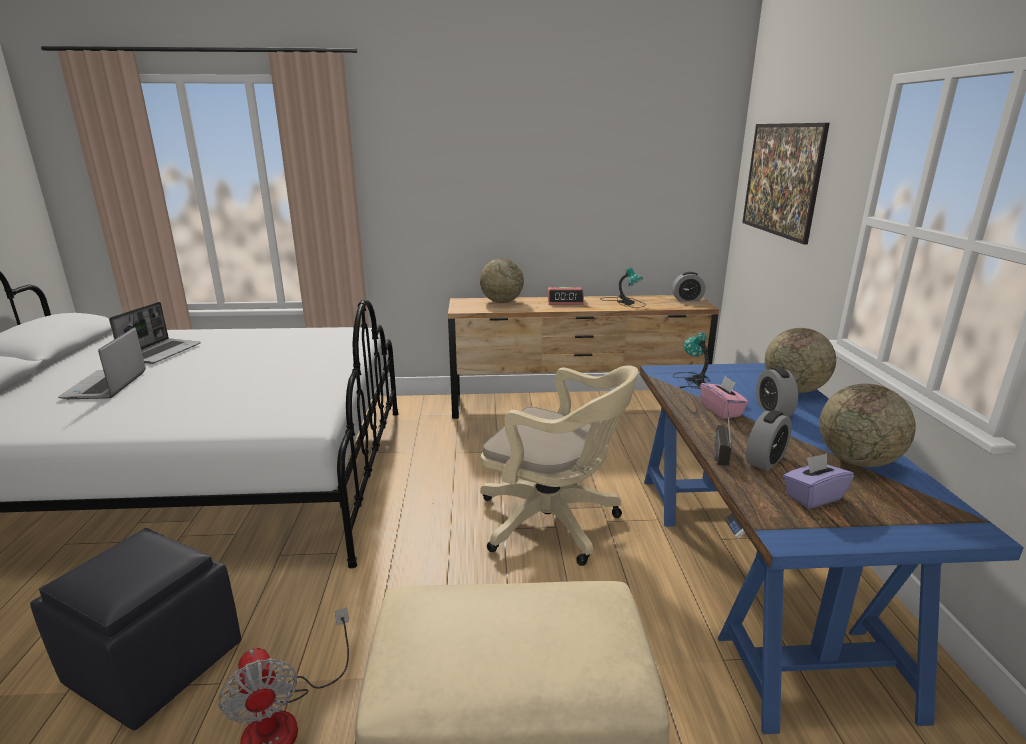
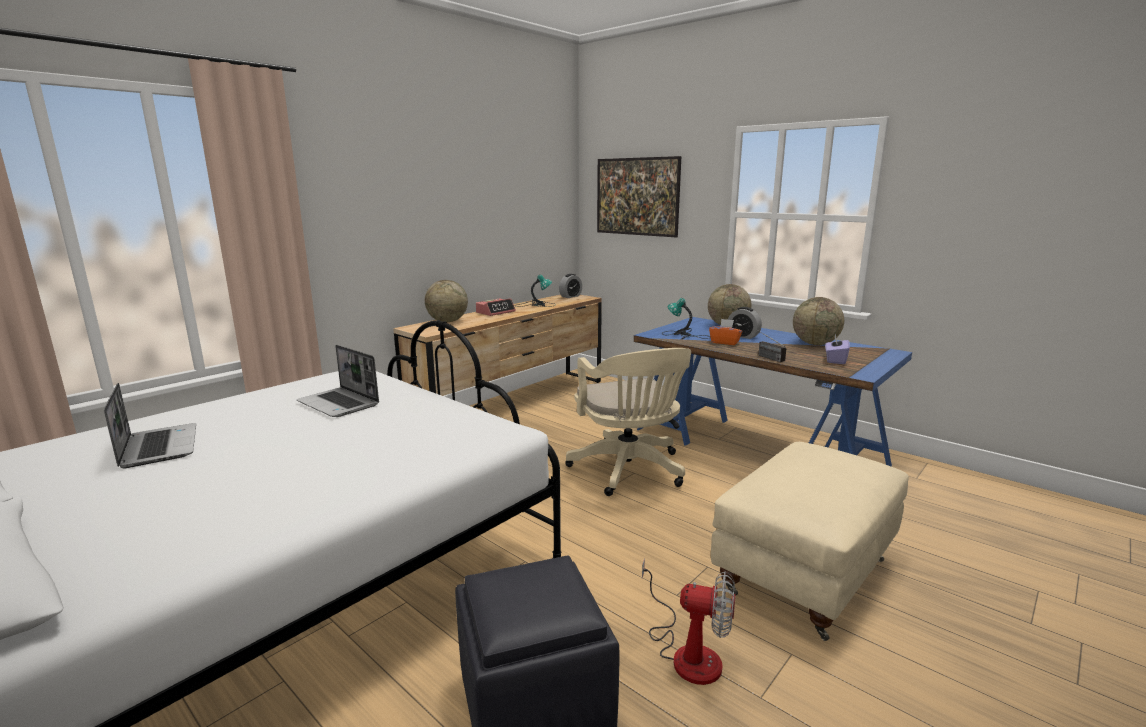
camera: 45 degrees left, 5 degrees down
(106, 386) = (187, 489): laptop -> laptop (339, 404)
(554, 523) = (630, 471): beige office chair -> beige office chair turned 90 degrees clockwise
(721, 410) = (725, 342): pink tissue box -> orange tissue box
(765, 460) = (790, 354): alarm clock -> none

